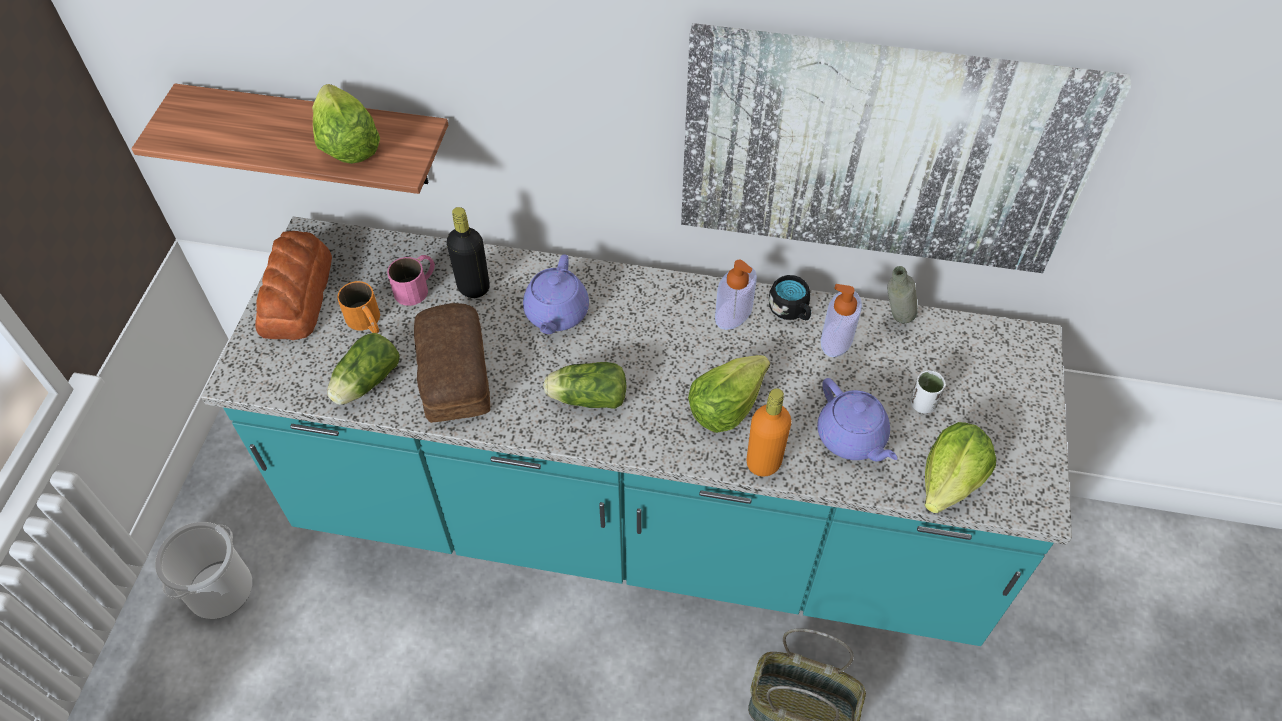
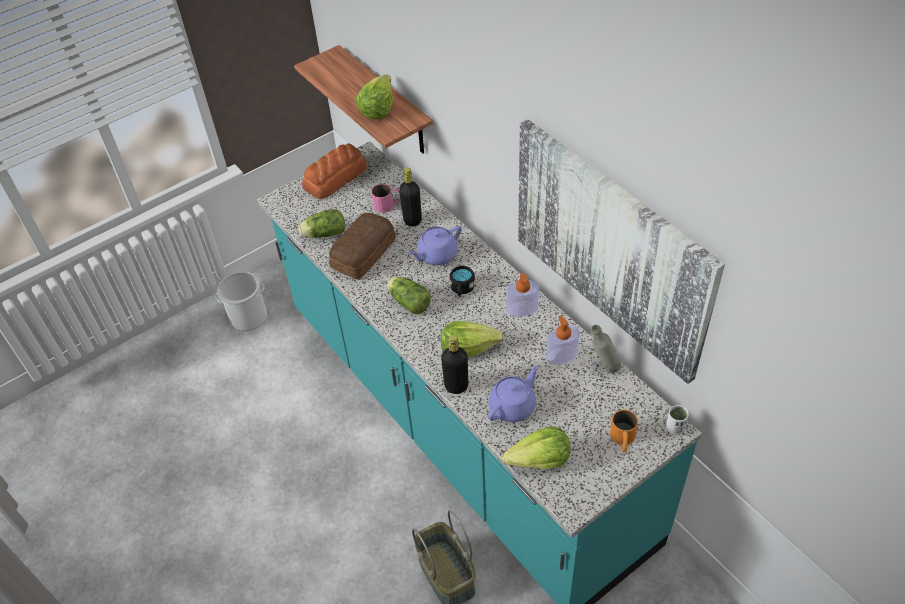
camera: 45 degrees right, 5 degrees down
(367, 322) = (351, 208): orange mug -> orange mug (622, 440)
(763, 462) = (456, 386): orange bottle -> black bottle
(791, 310) = (553, 326): black mug -> black mug (462, 289)
(852, 438) = (513, 406): purple teapot -> purple teapot turned 150 degrees counterclockwise
(922, 403) = (570, 416): white cup -> white cup (675, 428)

